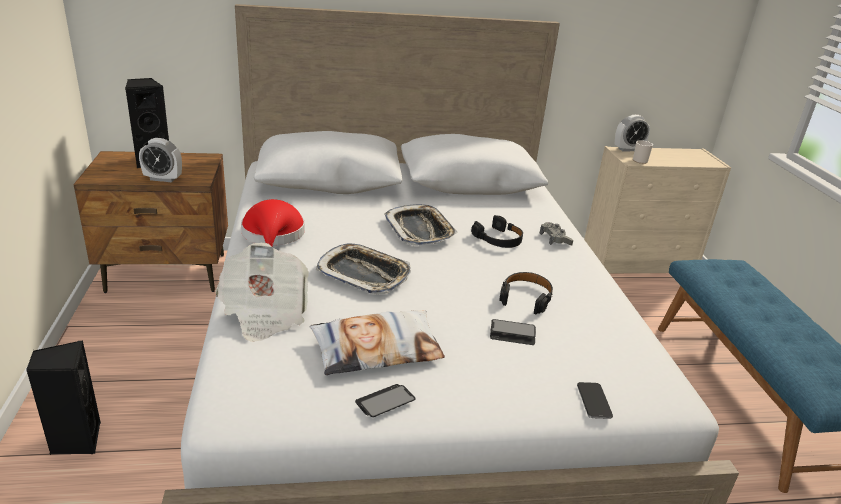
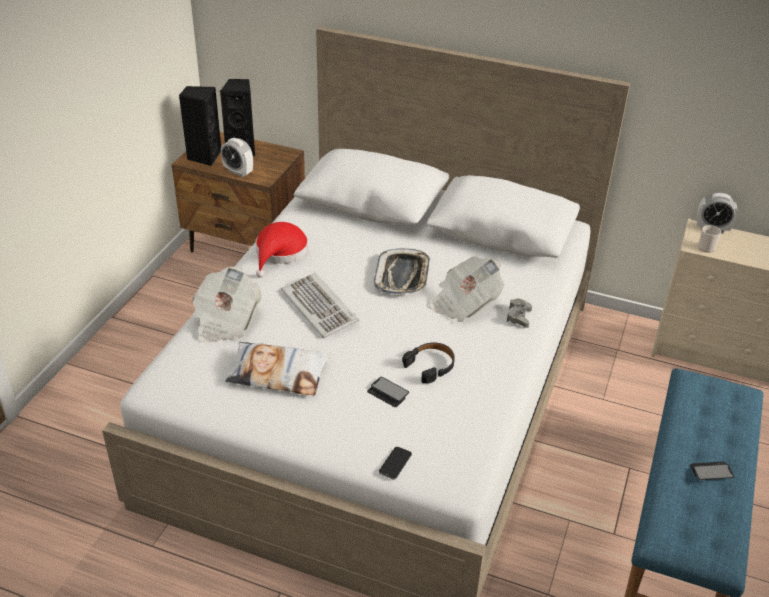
camera: 30 degrees right, 10 degrees up
(76, 440) = (118, 369): black speaker -> black speaker (204, 156)
(364, 274) = (320, 307): tray -> keyboard
(385, 402) = (252, 413): phone -> phone (711, 471)
(498, 239) = (464, 303): black headphones -> newspaper

